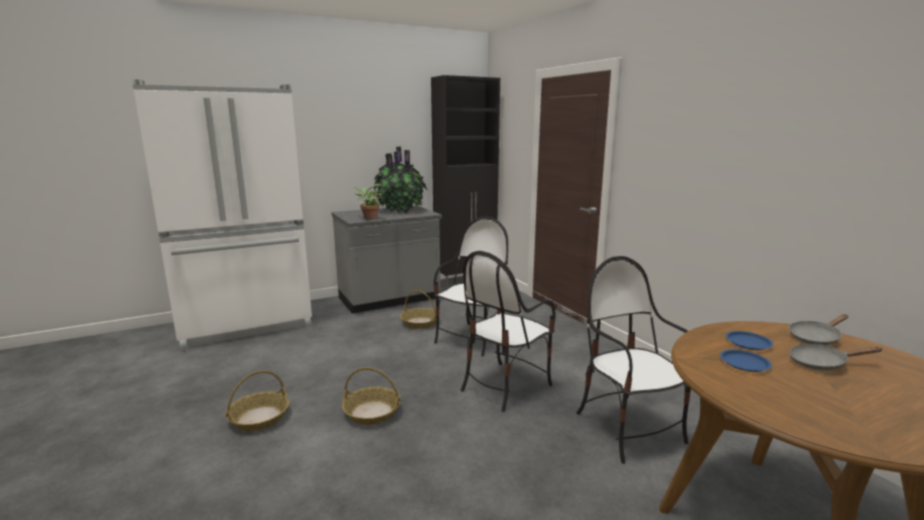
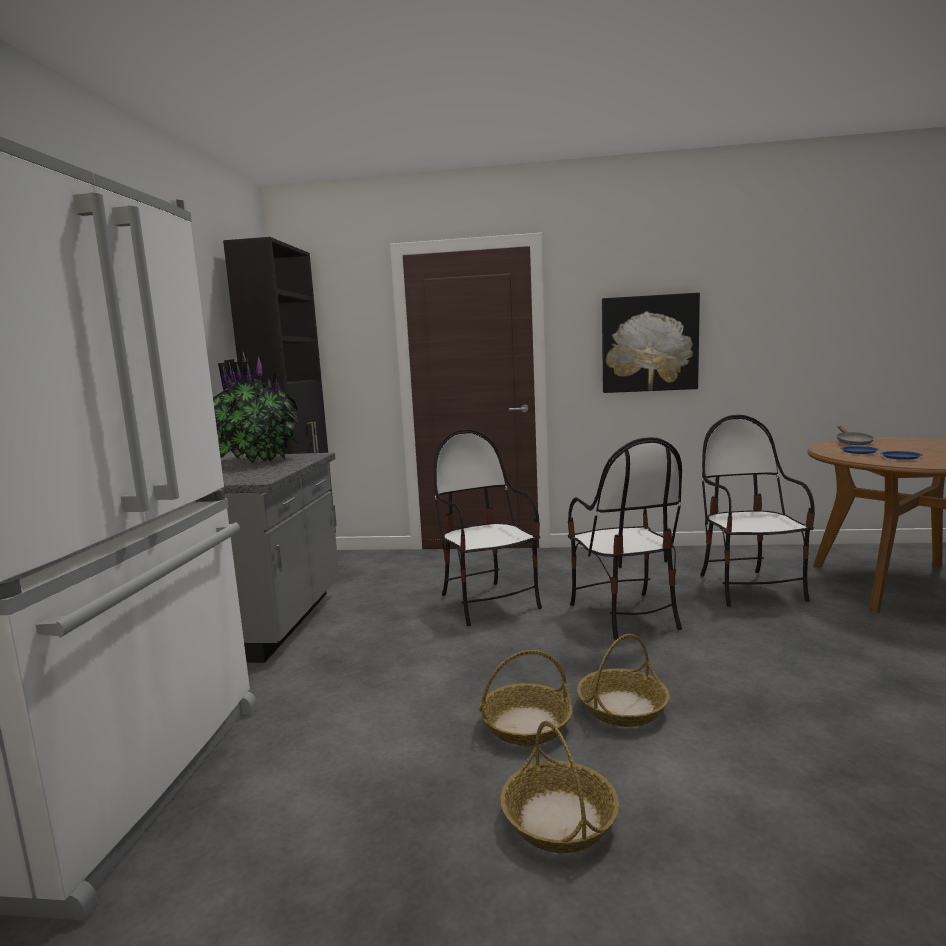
camera: 55 degrees left, 5 degrees down
(368, 218) = (268, 474): potted plant -> none
(420, 323) = (391, 621): basket -> basket (526, 724)
(628, 429) = (749, 588): chair -> chair turned 75 degrees clockwise
(689, 169) = (649, 343): none -> picture
(822, 364) = (901, 448): grey frying pan -> none

